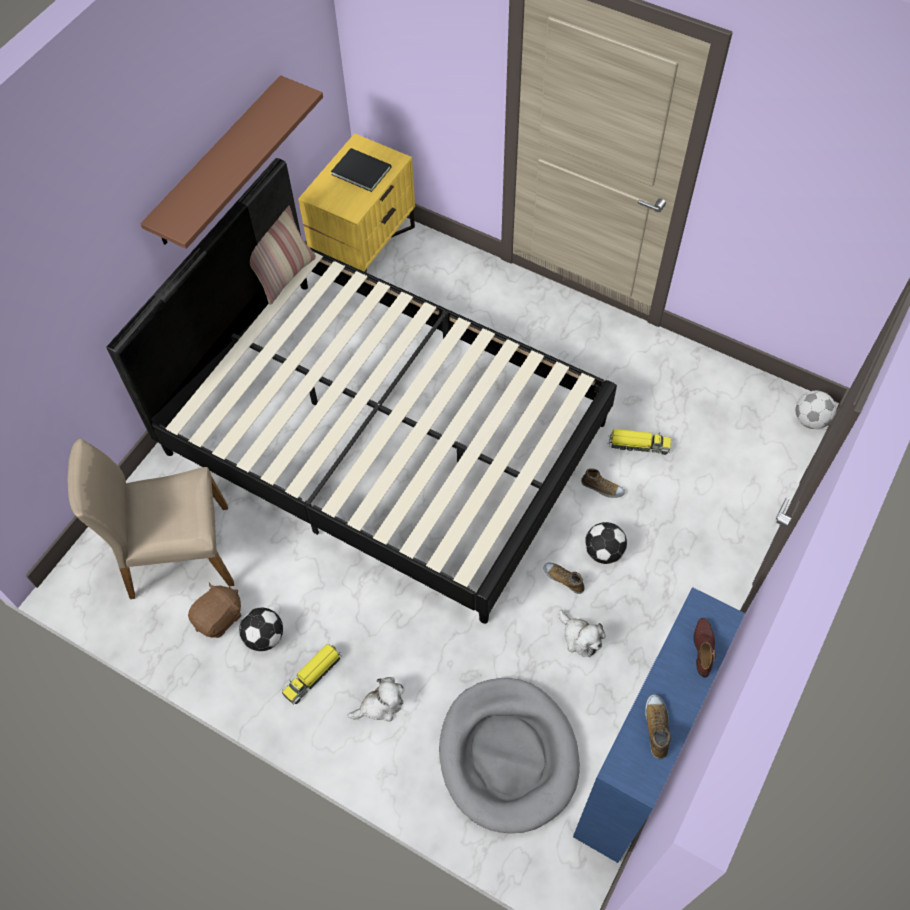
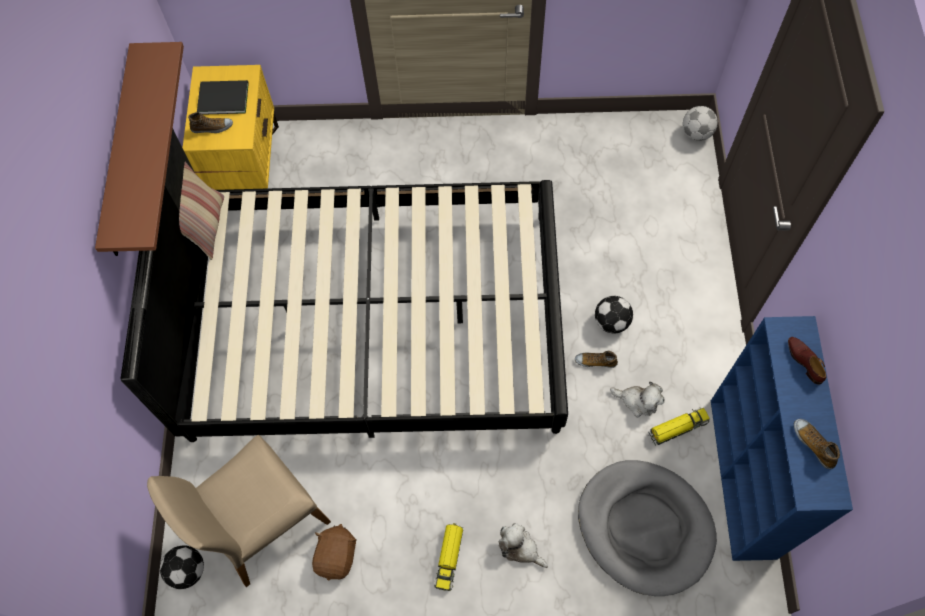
camera: 30 degrees left, 5 degrees up
(264, 637) = (386, 550): football -> football (187, 571)
(380, 705) = (520, 548): plush toy -> plush toy turned 90 degrees counterclockwise
(602, 488) = (577, 271): shoe -> shoe (212, 127)
(638, 445) = (582, 220): toy truck -> toy truck (677, 428)

